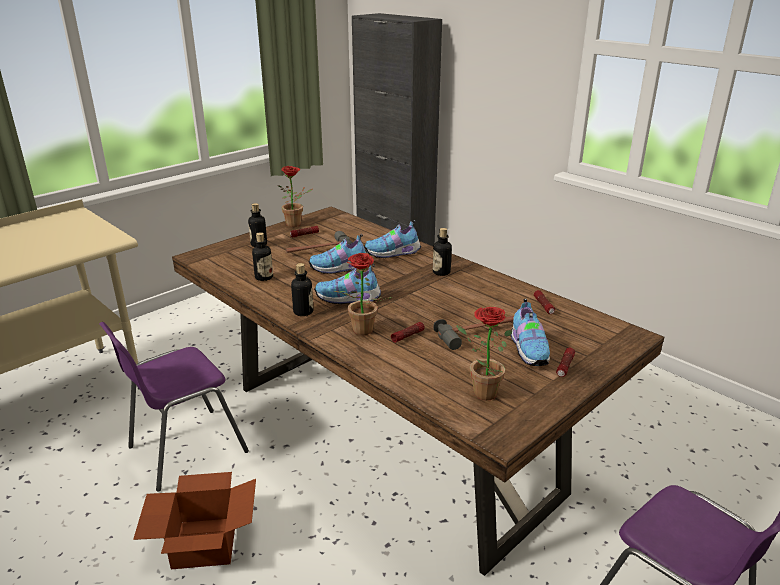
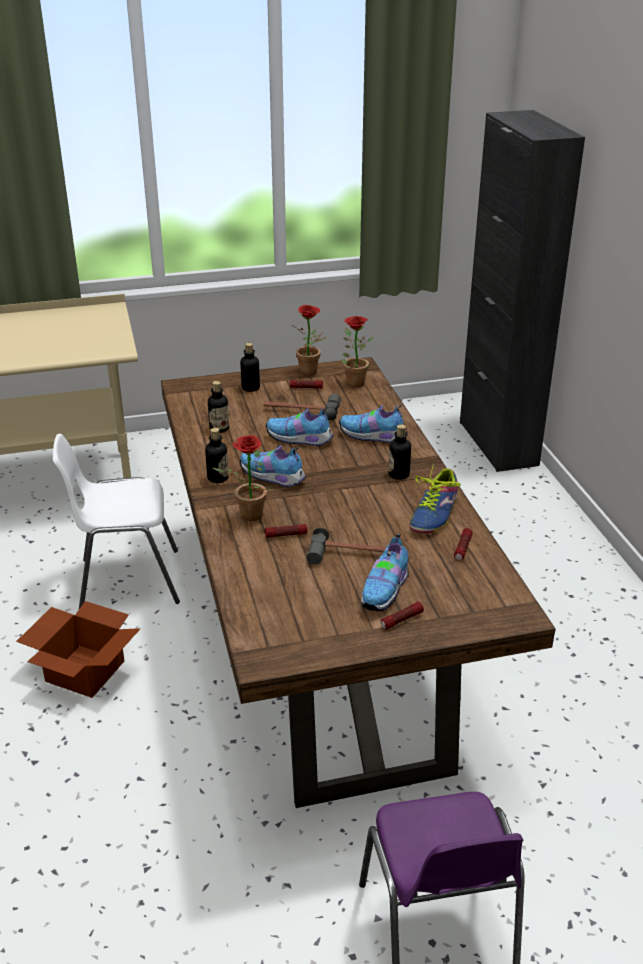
camera: 30 degrees right, 5 degrees up
(184, 450) = (127, 580): purple chair -> white chair
(479, 392) = (289, 614): potted plant -> potted plant (352, 382)
(497, 289) = (434, 513): none -> shoe

